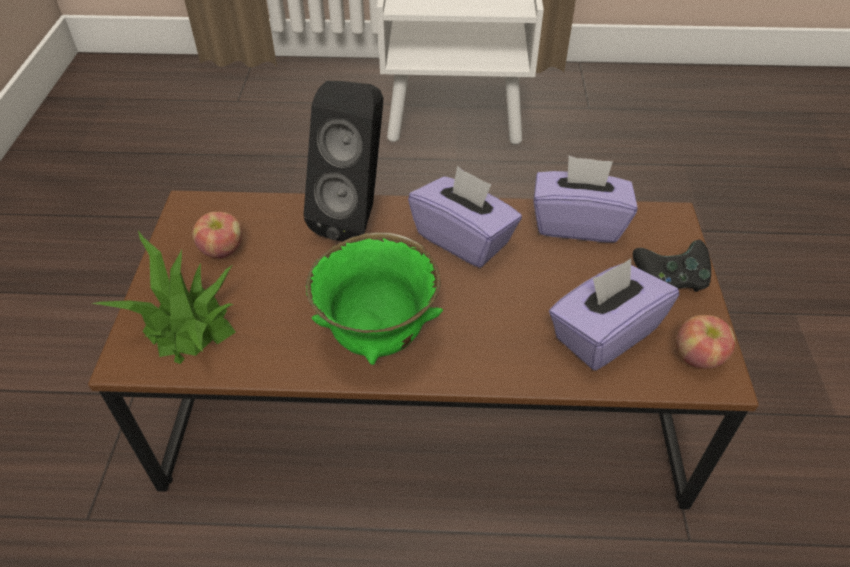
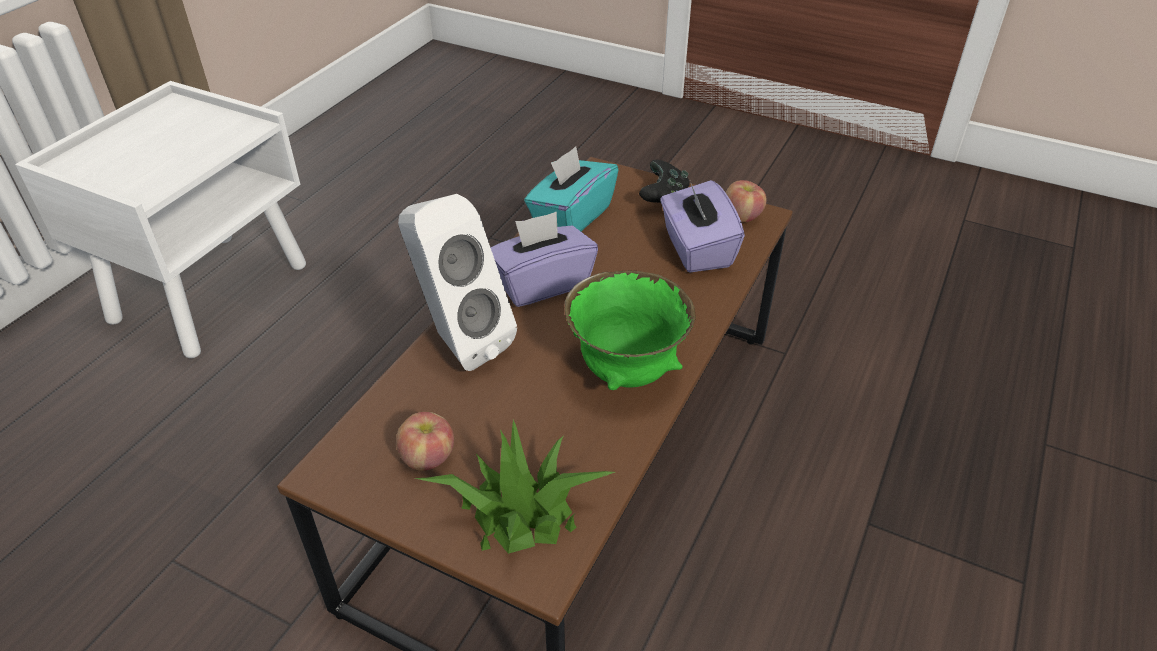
camera: 65 degrees left, 5 degrees down
(356, 218) = (458, 342): black speaker -> white speaker
(577, 223) = (571, 217): purple tissue box -> turquoise tissue box

